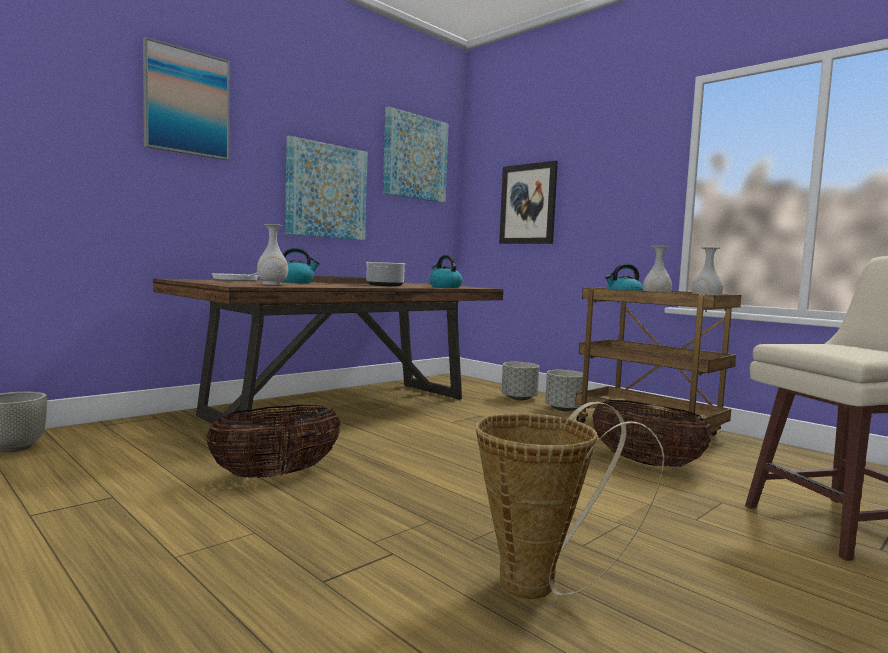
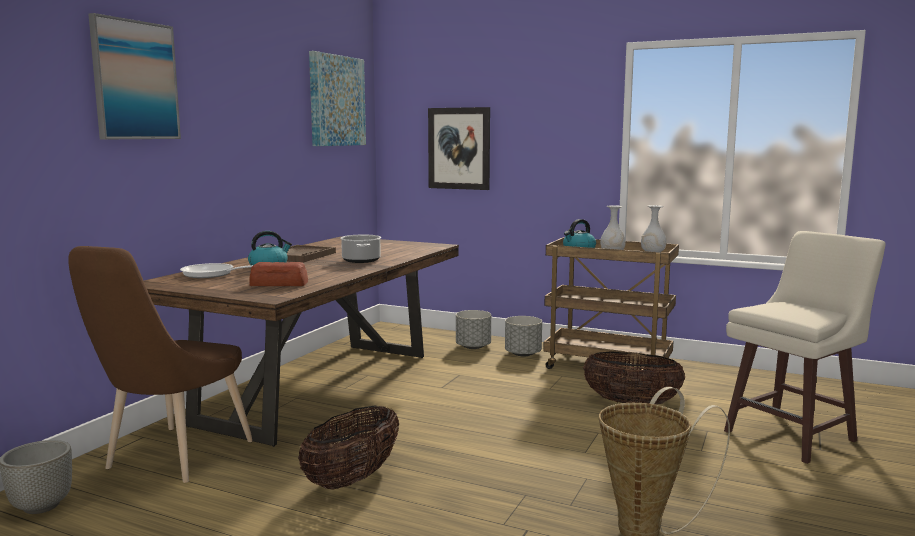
camera: 20 degrees left, 5 degrees up
(154, 435) = (173, 459): none -> brown chair
(272, 284) = (279, 284): white vase -> bread
(326, 191) = (264, 154): picture -> none
(444, 287) = (410, 251): kettle -> none

